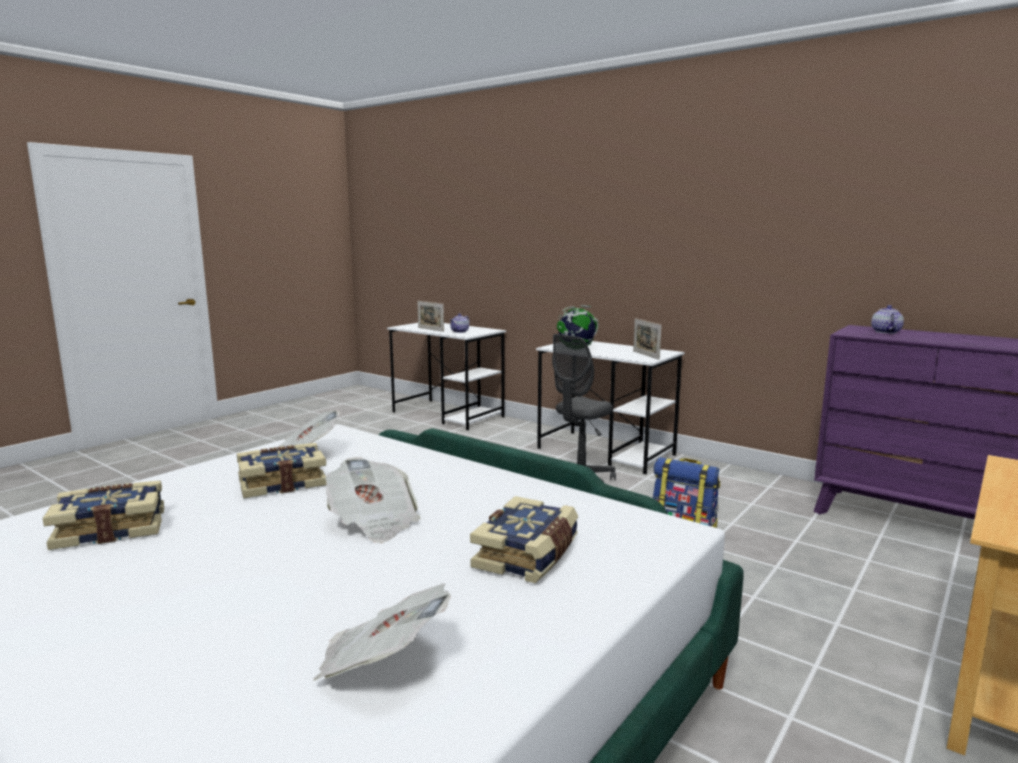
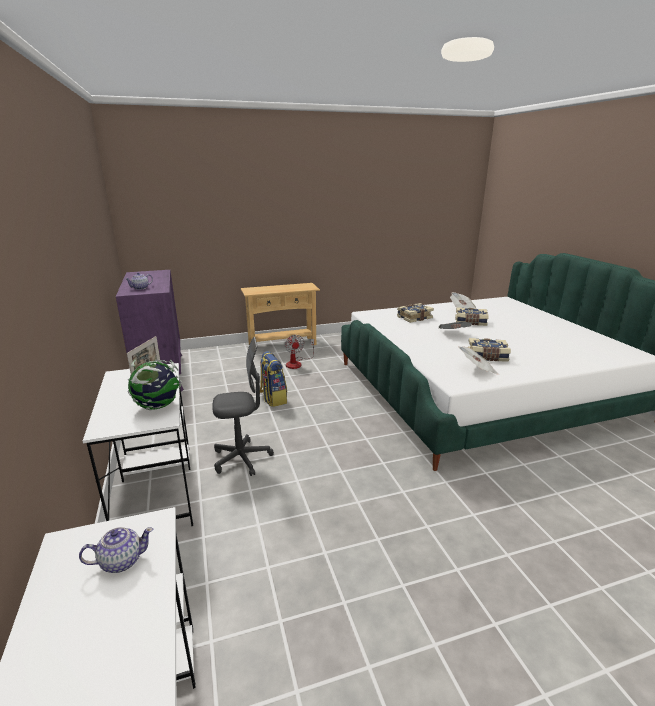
camera: 145 degrees left, 10 degrees up
(111, 529) = (552, 352): book -> book (470, 322)
(430, 329) = (135, 620): picture frame -> none
(815, 638) = (297, 363): none -> fan

